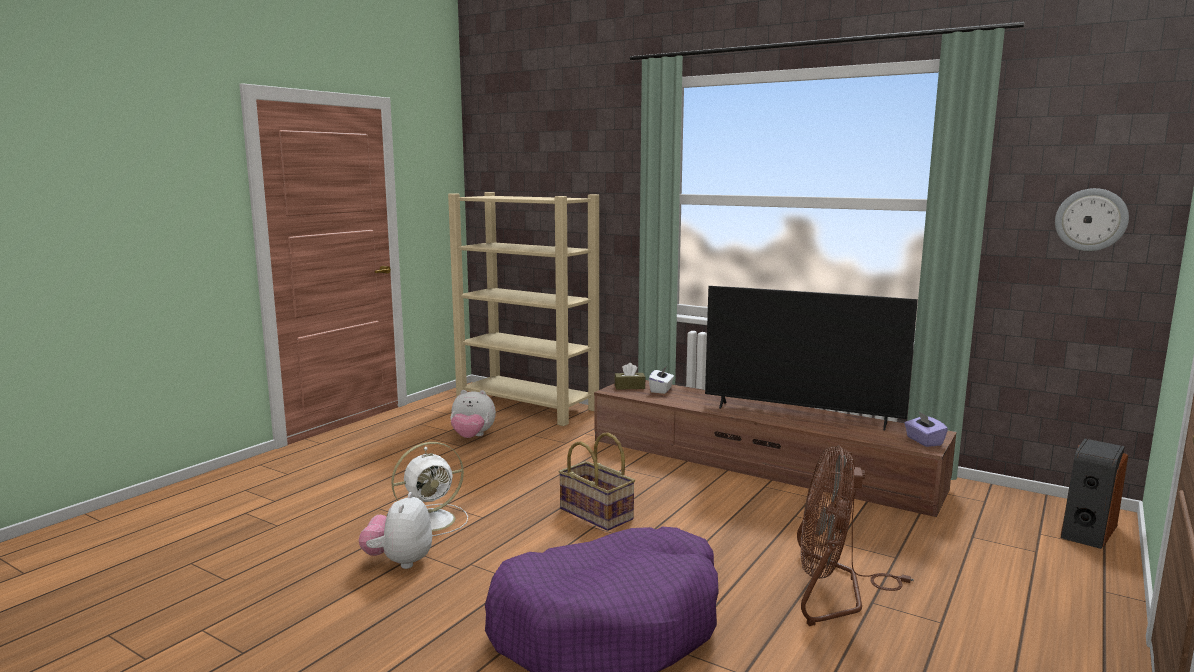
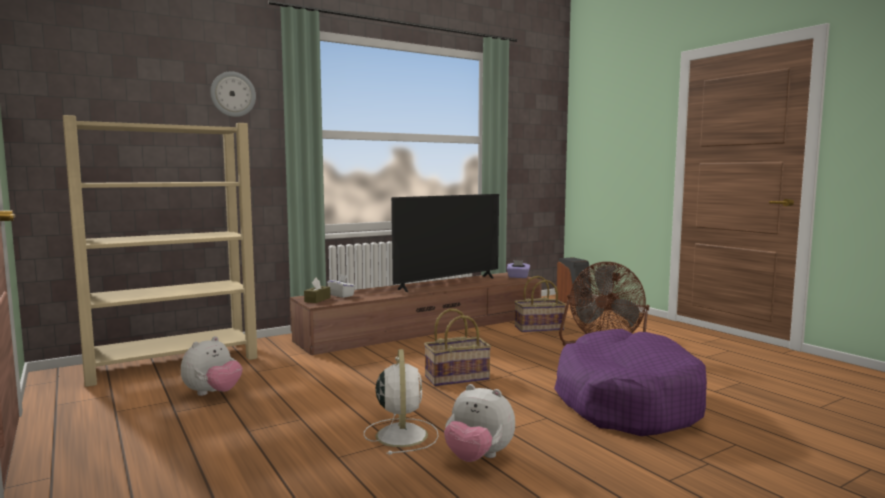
camera: 65 degrees left, 5 degrees down
(864, 526) = (539, 328): none -> basket
(1091, 219) = (538, 147): wall clock -> wall clock (233, 94)

